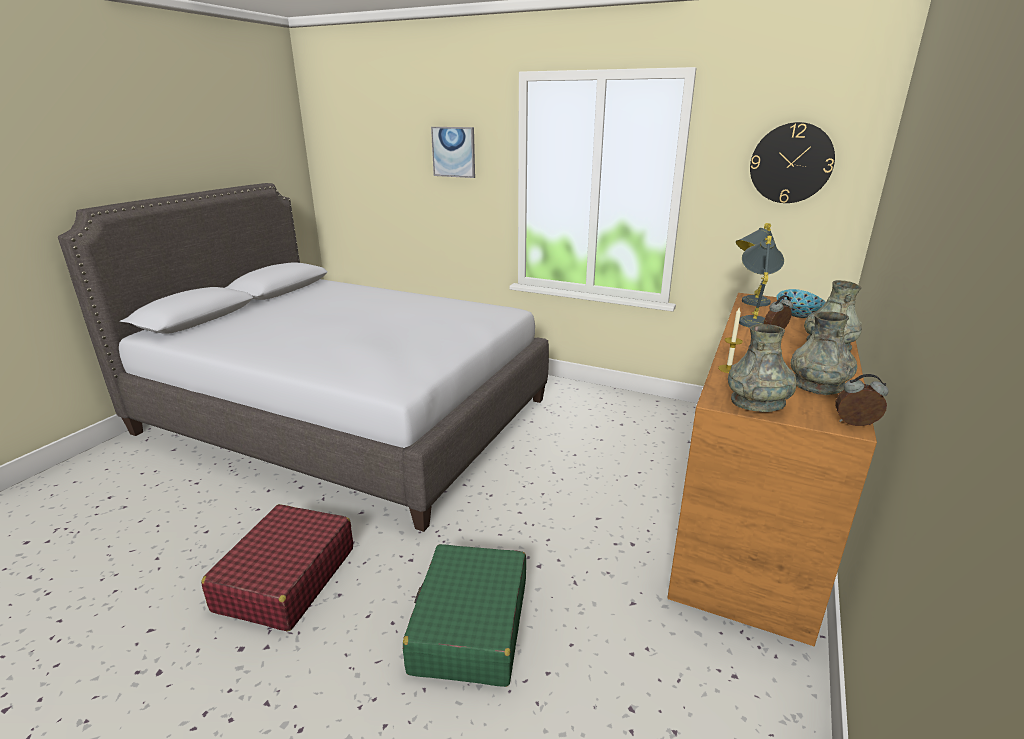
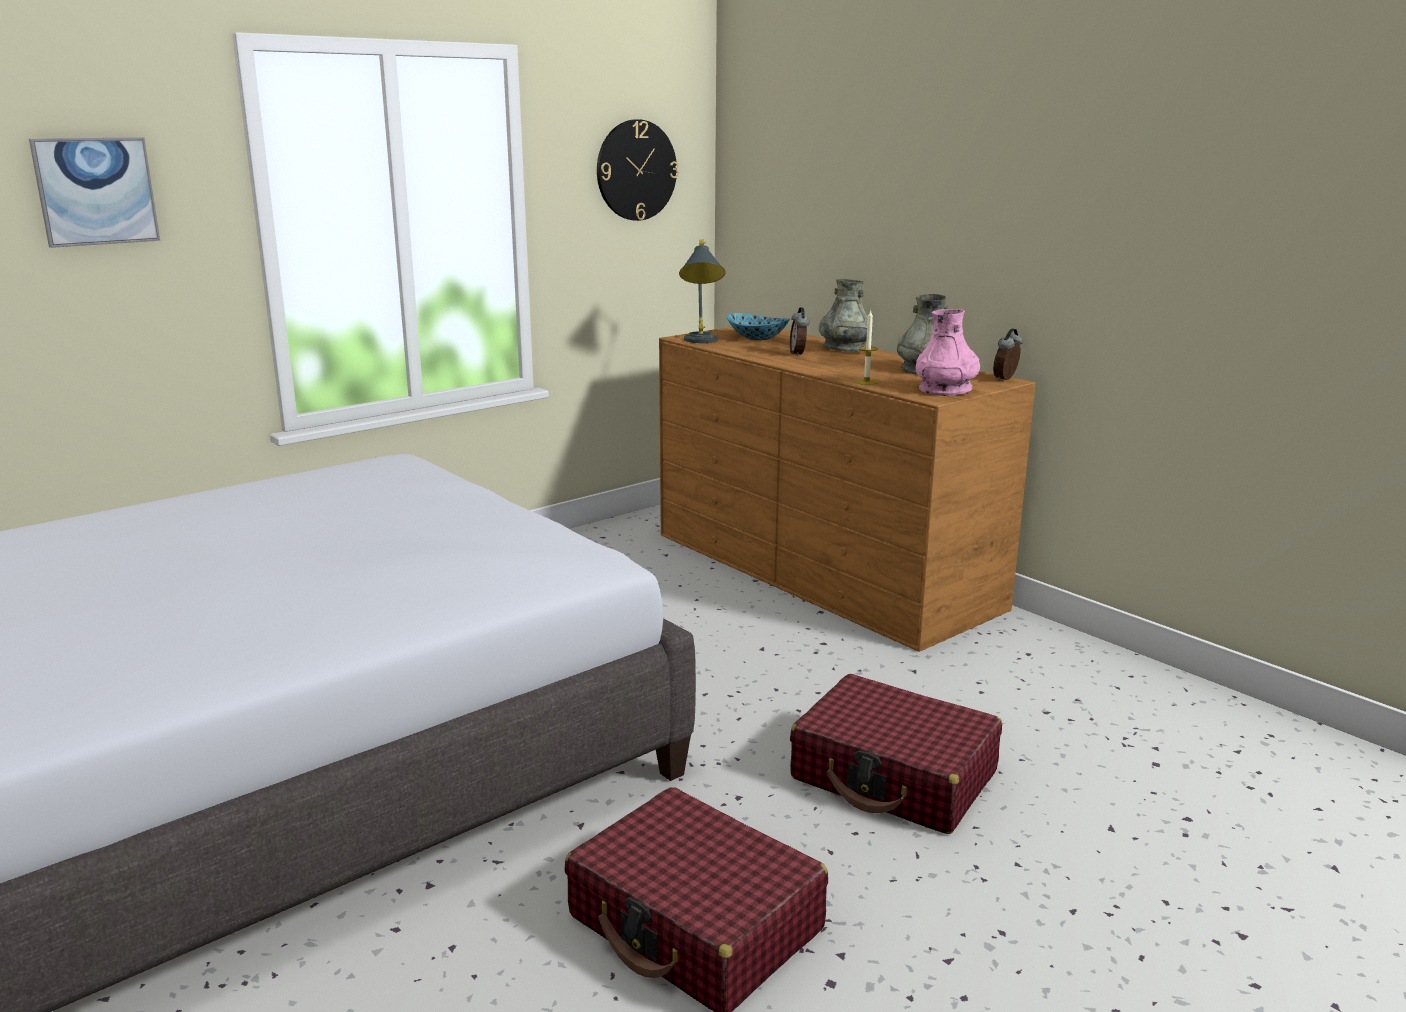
camera: 65 degrees left, 5 degrees down
(470, 627) = (894, 776): green suitcase -> red suitcase
(753, 320) = (751, 351): grey table lamp -> none
(757, 402) = (945, 390): grey vase -> pink vase

